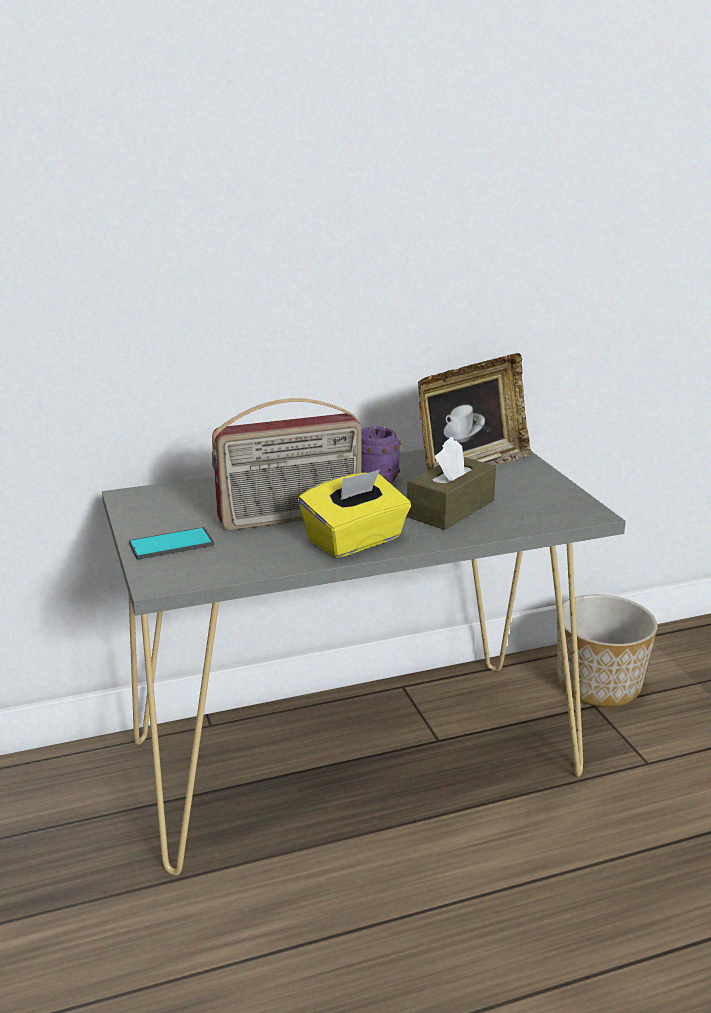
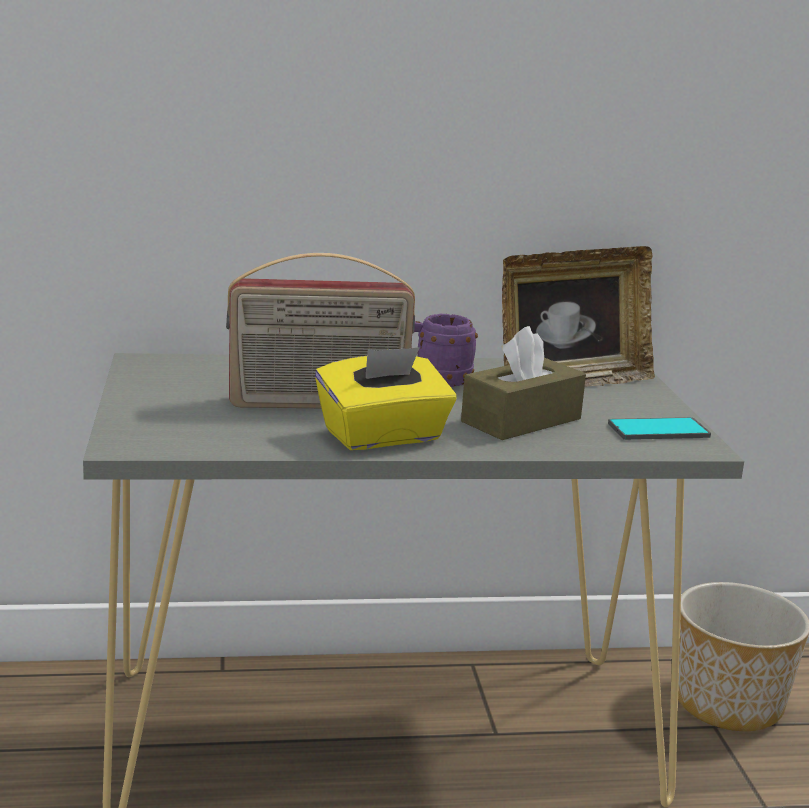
camera: 10 degrees right, 5 degrees down
(171, 544) = (161, 412): phone -> phone (658, 430)

